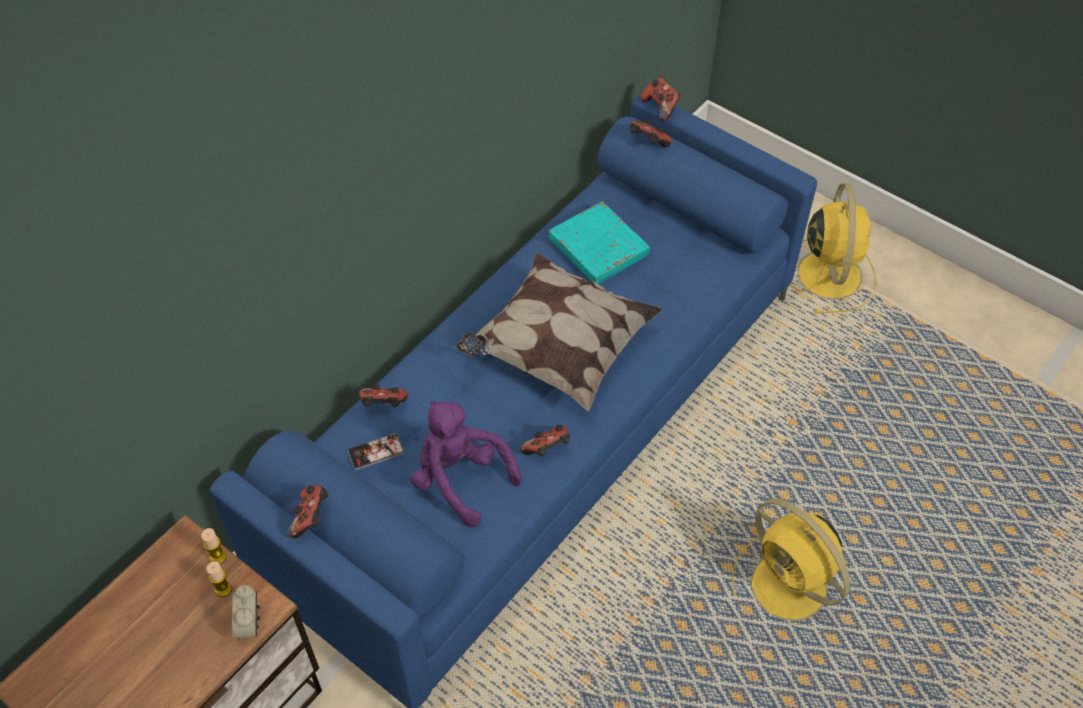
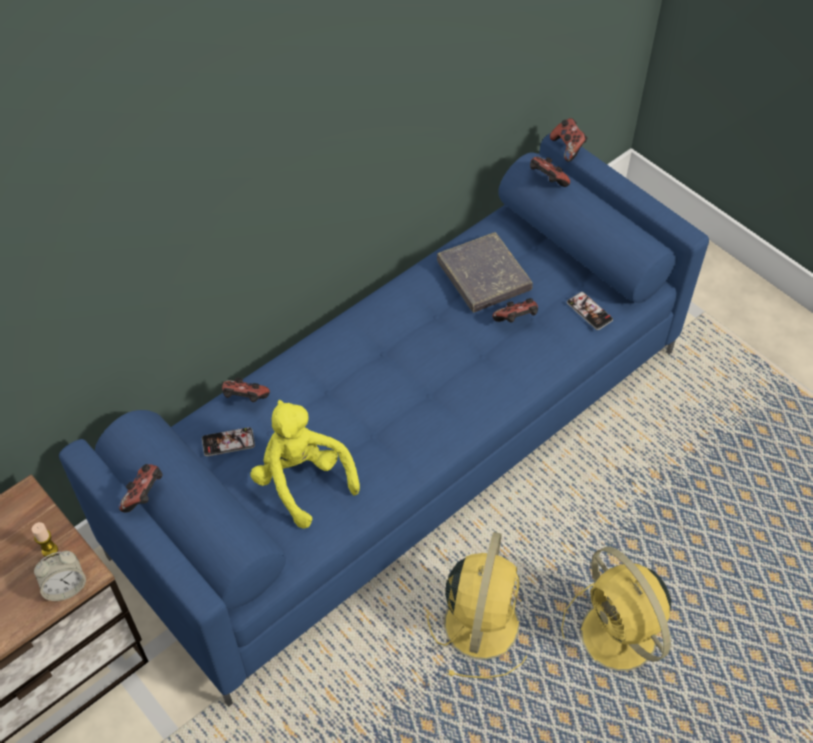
camera: 10 degrees right, 0 degrees up
(218, 557) = (52, 519): candle -> none
(249, 624) = (66, 587): alarm clock -> alarm clock turned 120 degrees counterclockwise
(460, 479) = (302, 480): purple plush toy -> yellow plush toy
(547, 449) = (391, 464): game controller -> game controller (516, 320)
(558, 349) = (423, 369): pillow -> none
(598, 247) = (483, 276): turquoise book -> grey book
(710, 268) = (589, 311): none -> phone
(828, 273) = (721, 333): yellow fan -> yellow fan (482, 621)

